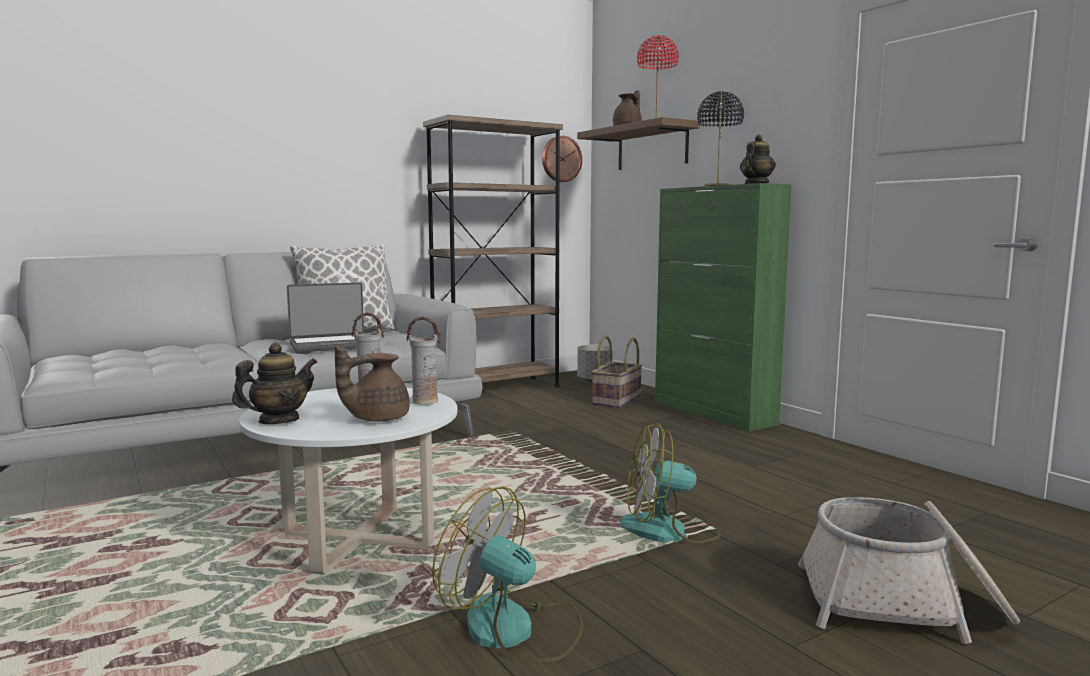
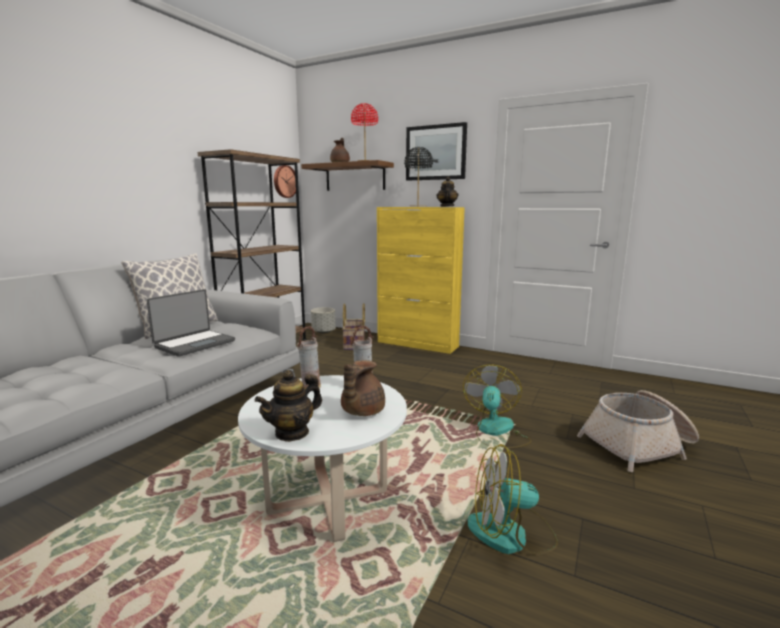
camera: 30 degrees left, 5 degrees up
(278, 421) = (292, 432): teapot -> teapot turned 150 degrees counterclockwise
(669, 530) = (495, 432): fan -> fan turned 135 degrees clockwise
(713, 413) = (418, 344): green cabinet -> yellow cabinet
(755, 99) = (435, 152): none -> picture

